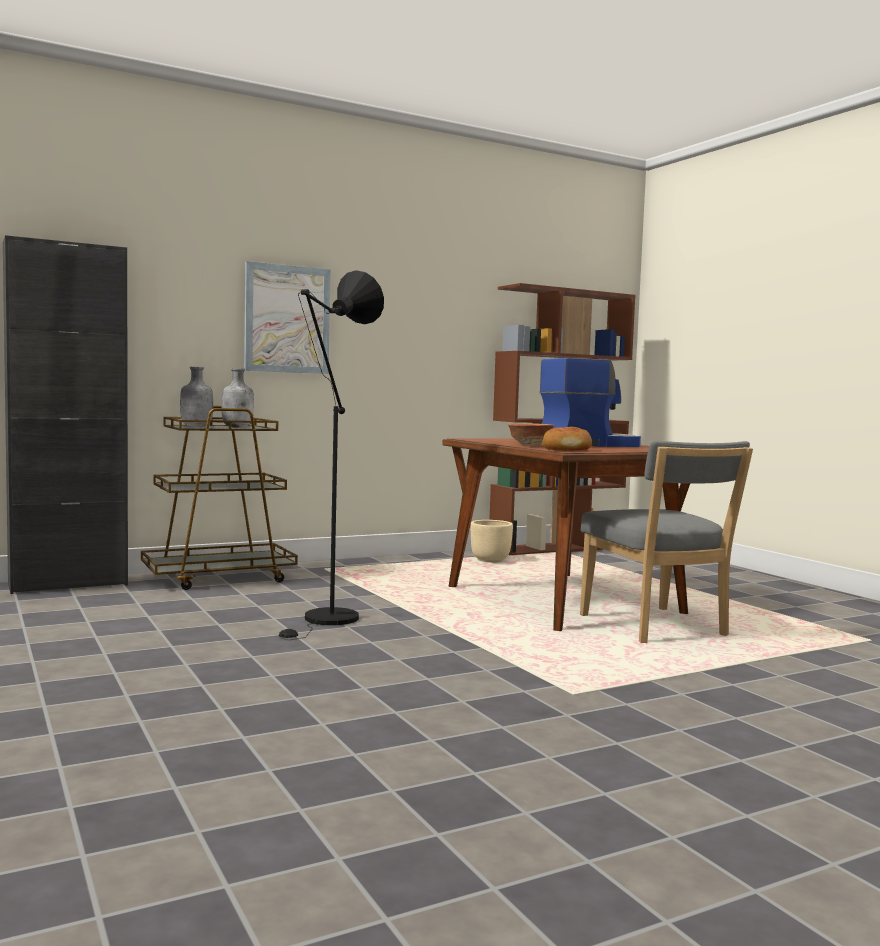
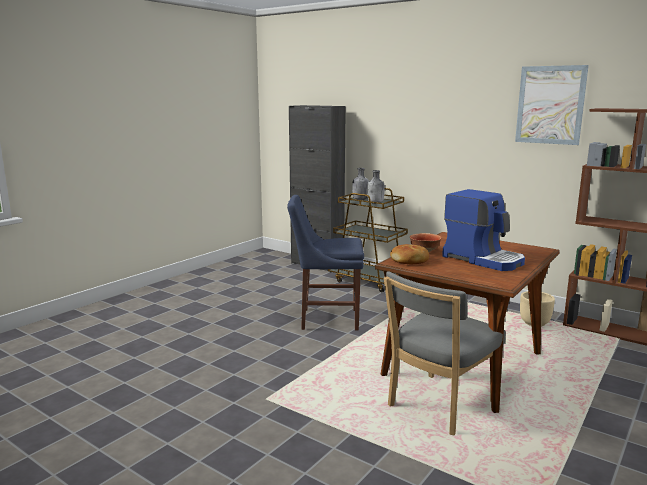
camera: 65 degrees right, 10 degrees up
(287, 319) = (429, 138): picture -> picture (550, 105)
(327, 621) = (326, 319): black floor lamp -> blue chair

